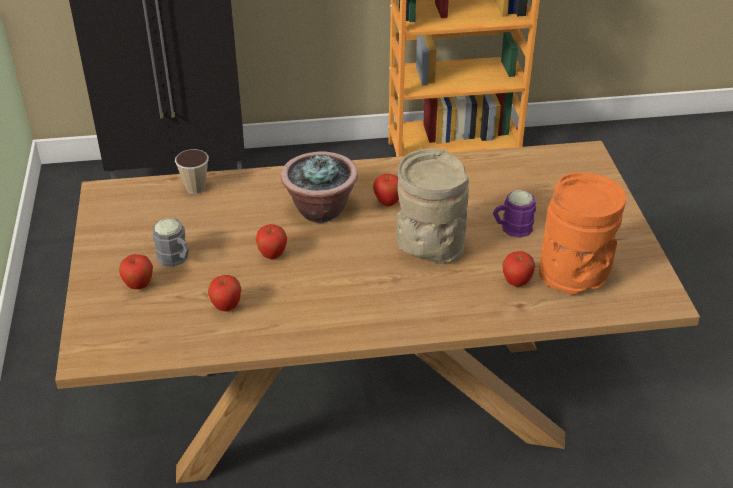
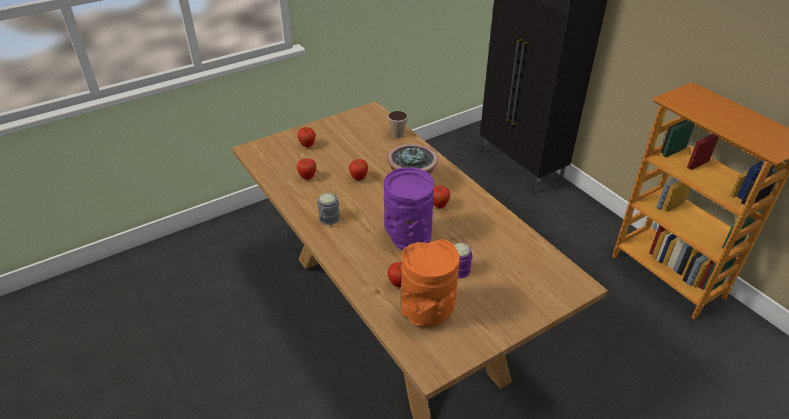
camera: 65 degrees right, 0 degrees up
(176, 259) = (335, 149): grey mug -> grey mug (327, 220)
(428, 247) = (407, 235): beige vase -> purple vase

